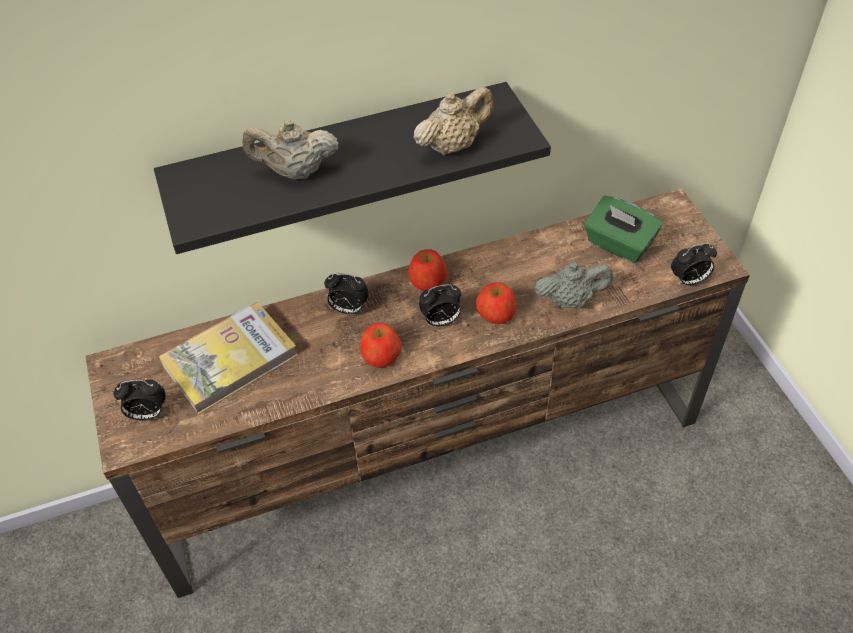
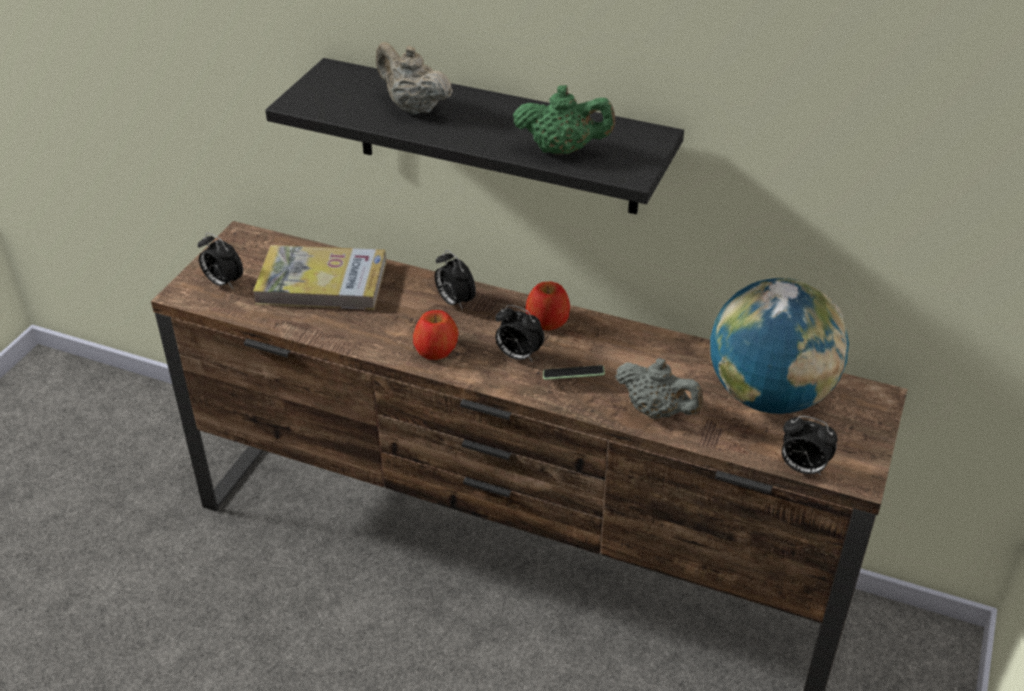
camera: 40 degrees right, 10 degrees down
(453, 145) = (562, 150): beige teapot -> green teapot
(495, 314) = (573, 379): apple -> phone
(618, 244) = (768, 396): green tissue box -> globe

